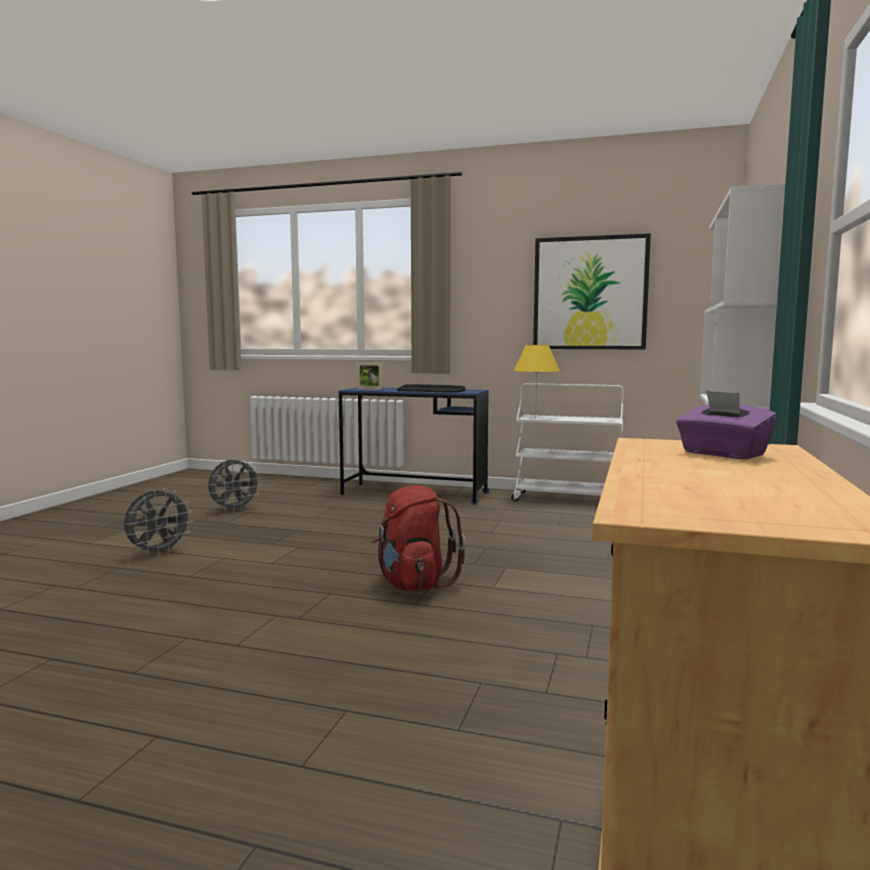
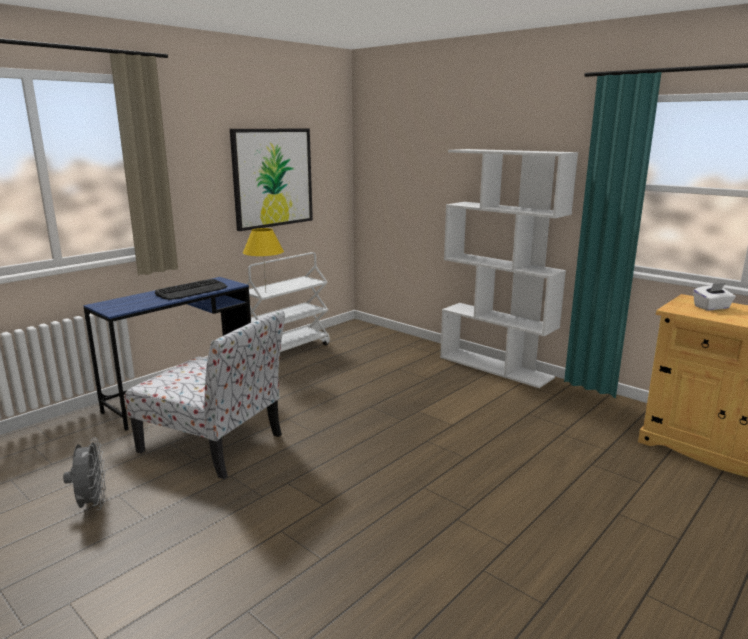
camera: 65 degrees left, 10 degrees up
(158, 553) = (218, 576): grey fan -> none
(343, 516) = (214, 444): none -> chair
(369, 389) = (133, 306): picture frame -> none
(413, 584) = (427, 450): red backpack -> none
(722, 454) = (712, 307): purple tissue box -> white tissue box

